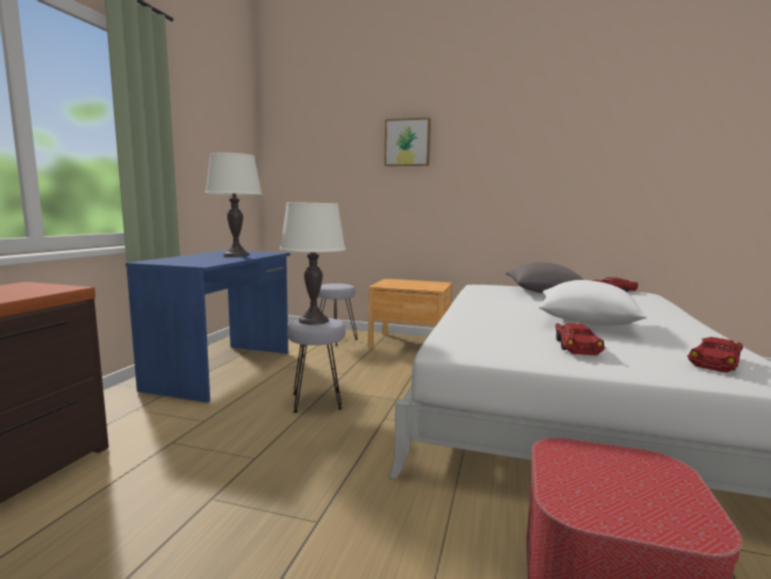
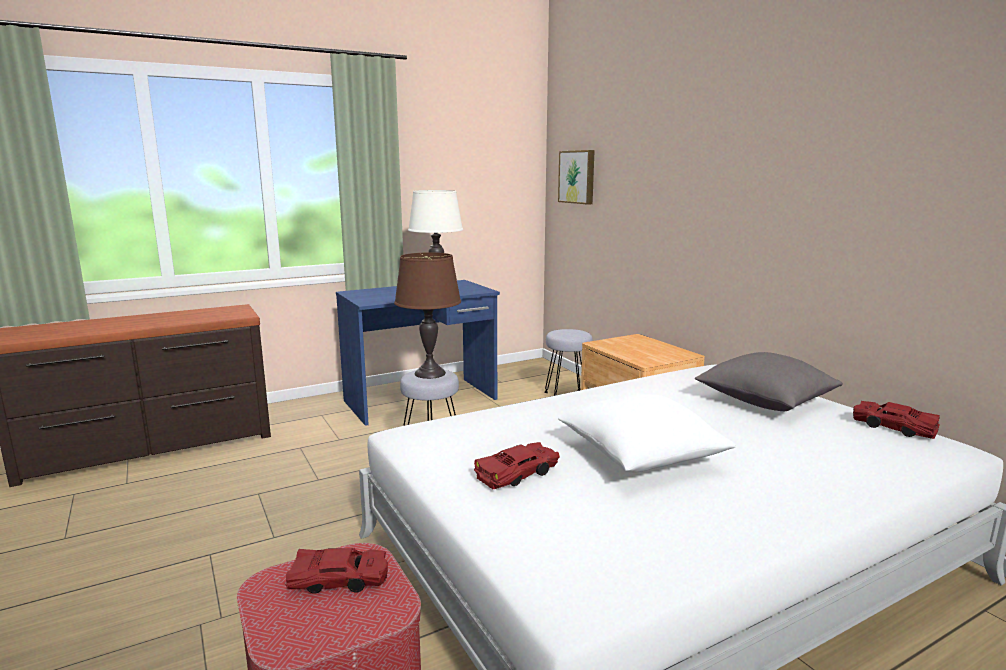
camera: 45 degrees right, 5 degrees up
(313, 321) = (430, 373): white table lamp -> brown table lamp
(407, 142) = (672, 153): picture -> picture (578, 177)
(716, 363) = (598, 554): red toy car -> red toy car (339, 580)

